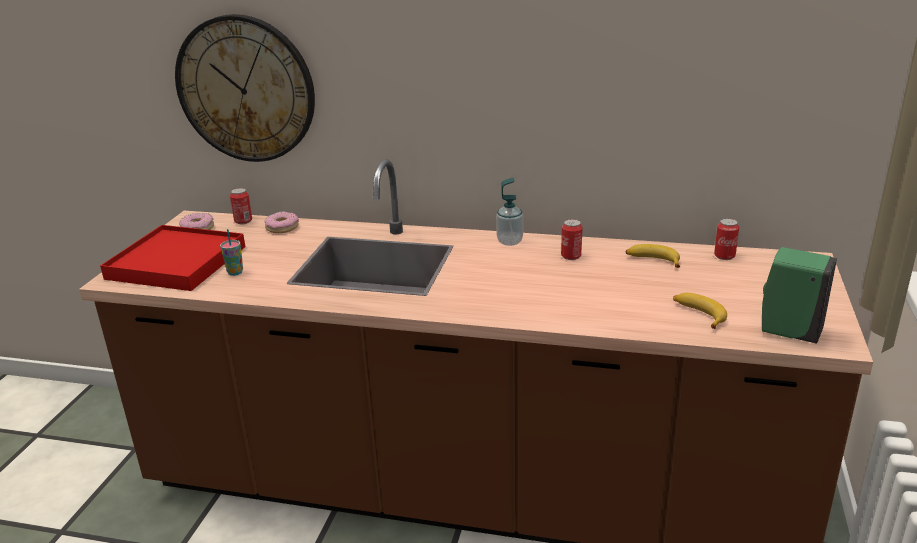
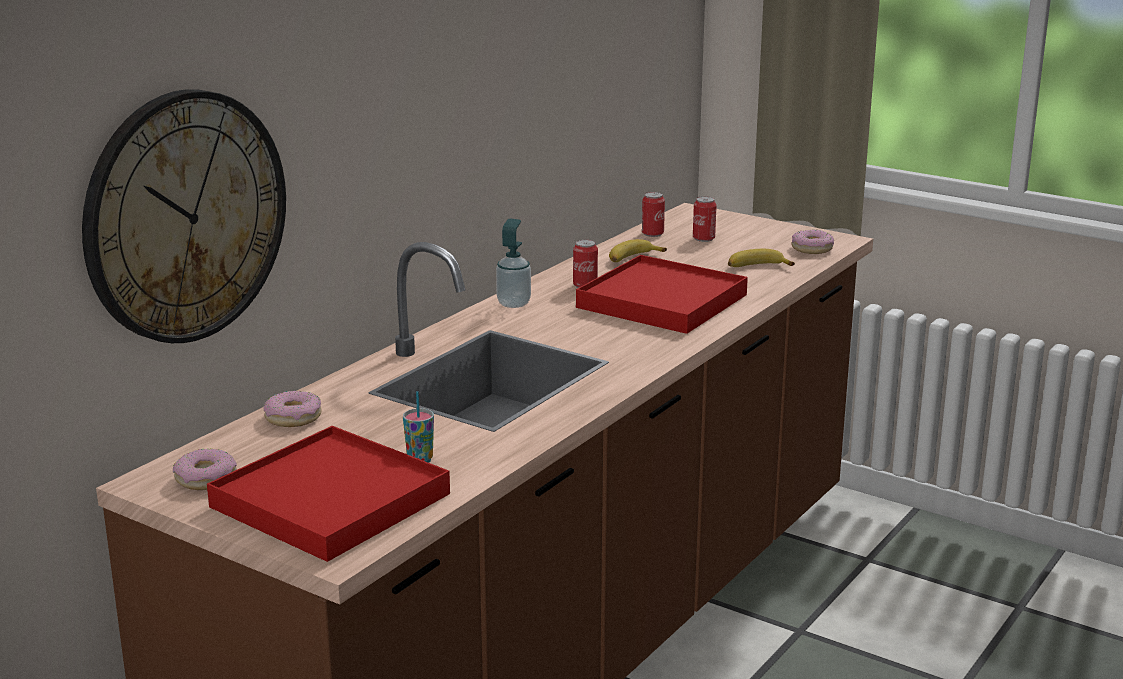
camera: 70 degrees left, 5 degrees down
(243, 221) = (225, 442): can -> can (703, 239)
(567, 290) = (661, 301): none -> red tray
(787, 332) = (811, 248): green soap dispenser -> donut

